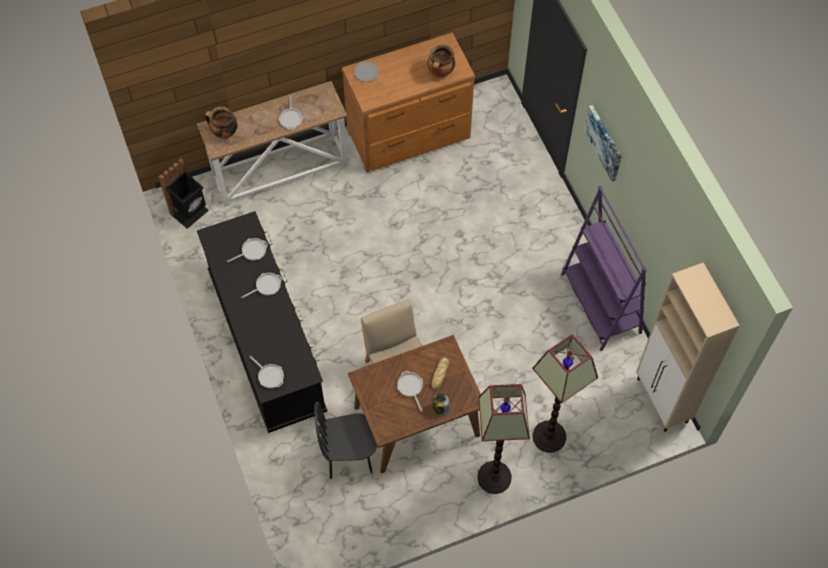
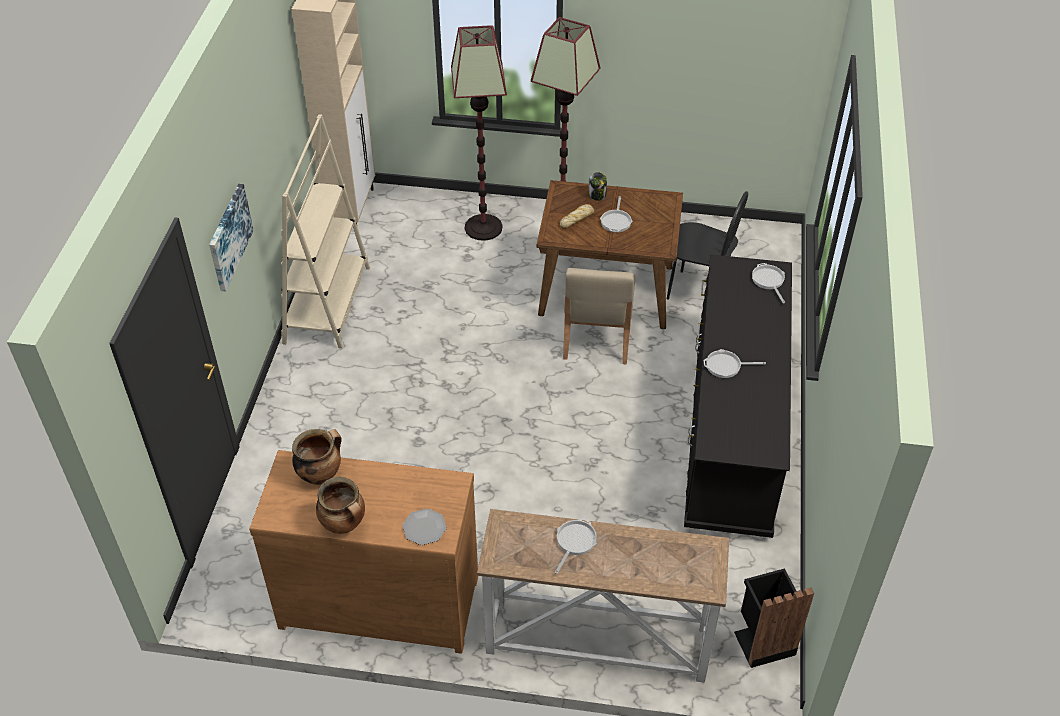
camera: 150 degrees left, 15 degrees down
(224, 133) = (689, 567): cooking pot -> cooking pot (344, 524)
(252, 251) = (724, 411): frying pan -> none
(600, 303) = (327, 305): purple bookcase -> beige bookcase

